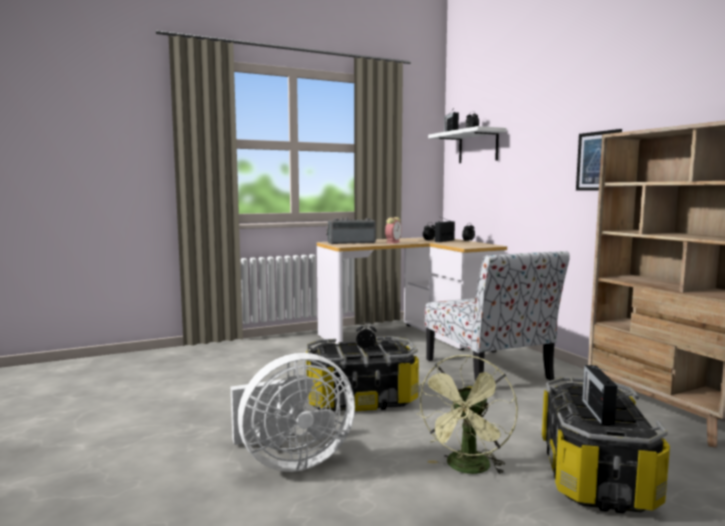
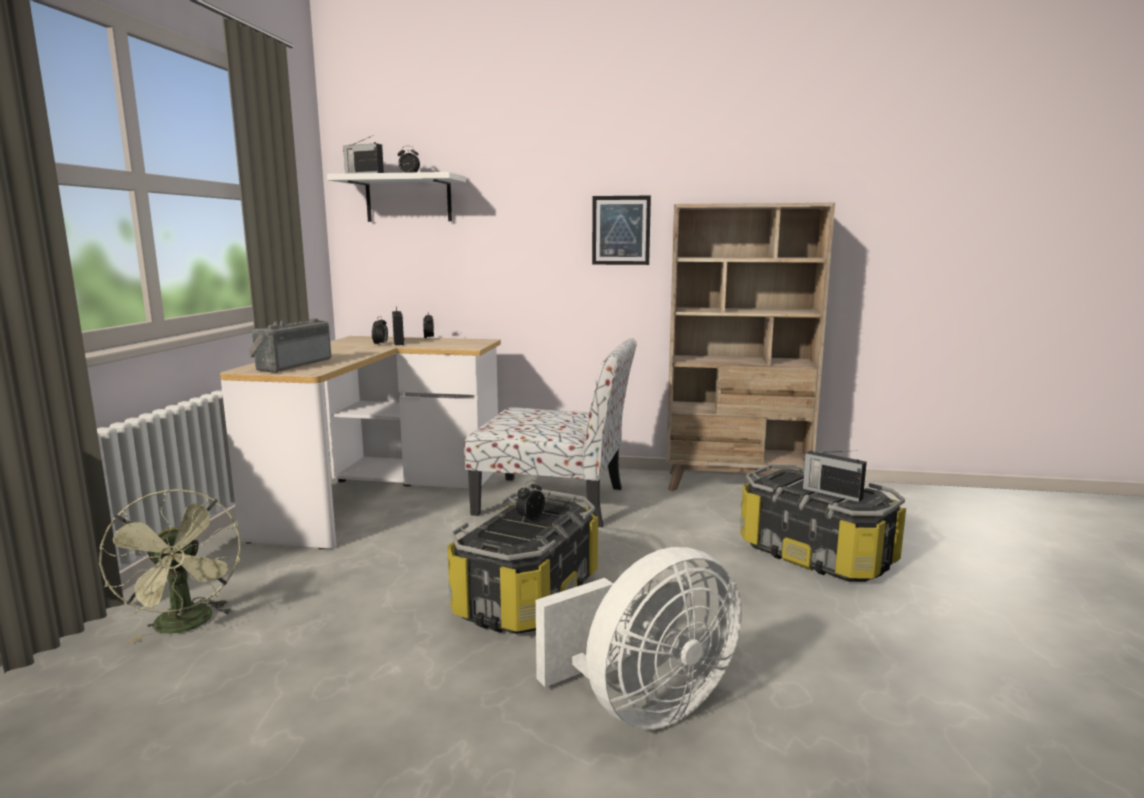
camera: 55 degrees left, 5 degrees up
(290, 461) = (644, 706): white fan -> white fan turned 45 degrees clockwise
(393, 242) = (347, 354): alarm clock -> none
(467, 469) = (761, 603): green fan -> green fan (186, 626)

